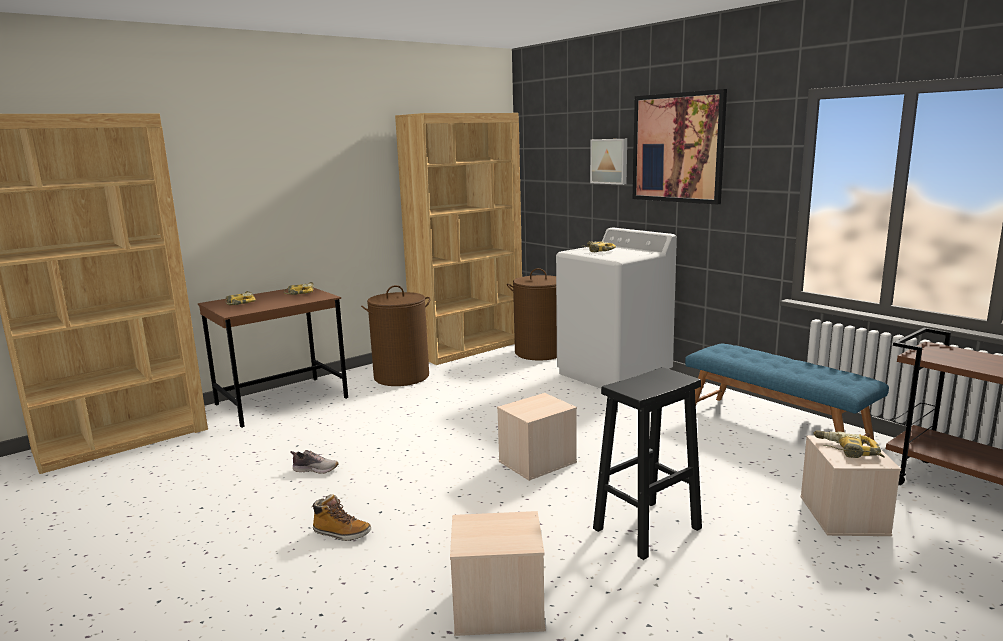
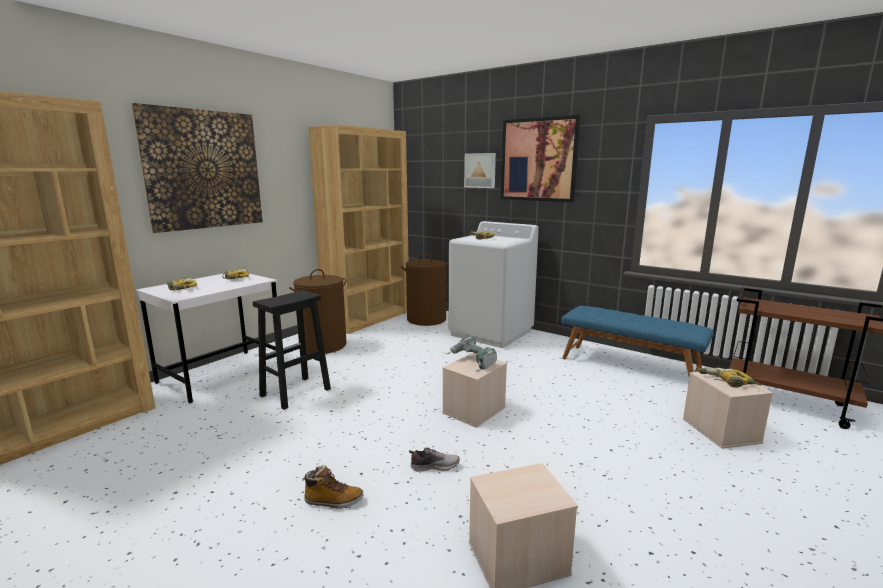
camera: 15 degrees left, 0 degrees up
(271, 173) = (203, 170): none -> picture
(282, 401) = (221, 375): brown desk -> white desk
(315, 469) = (280, 438): shoe -> shoe (434, 466)
(535, 403) = (472, 362): none -> power drill
(646, 529) = (593, 461): black stool -> black stool (295, 393)

